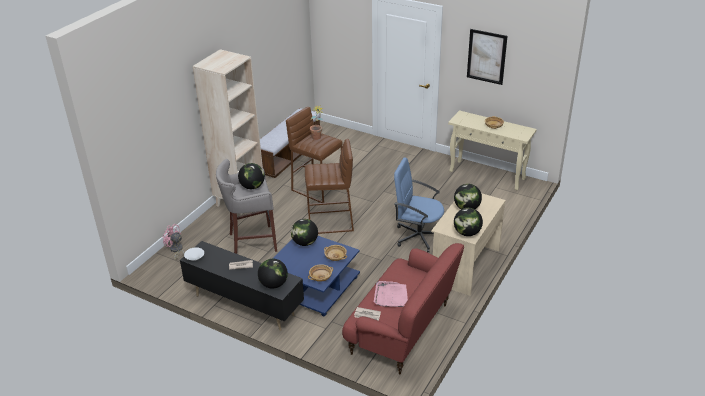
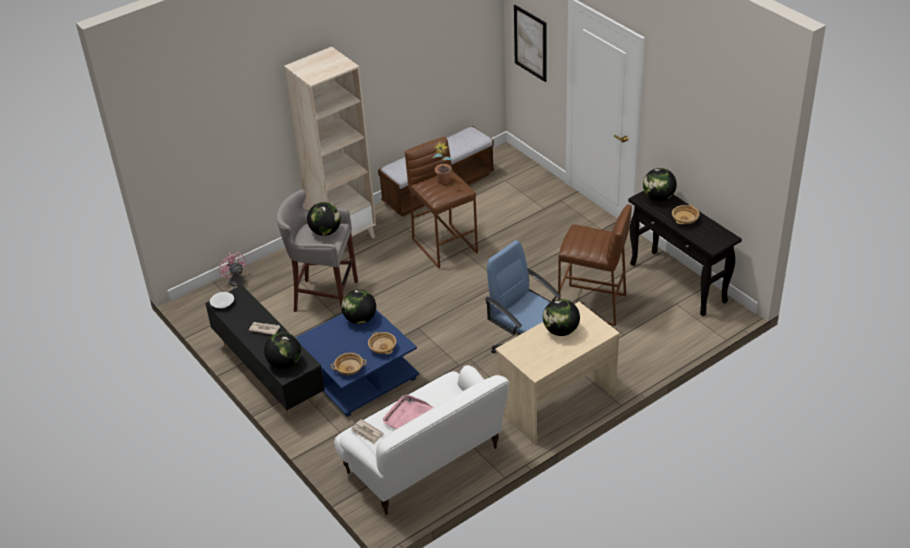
camera: 25 degrees right, 5 degrees up
(331, 222) = (432, 296): brown stool -> brown stool (592, 305)
(402, 330) = (424, 462): red sofa -> white sofa
(467, 233) = (535, 365): globe -> globe (658, 197)
(486, 56) = (690, 121): picture -> picture (530, 43)
(487, 175) = (678, 283): beige console table -> black console table

